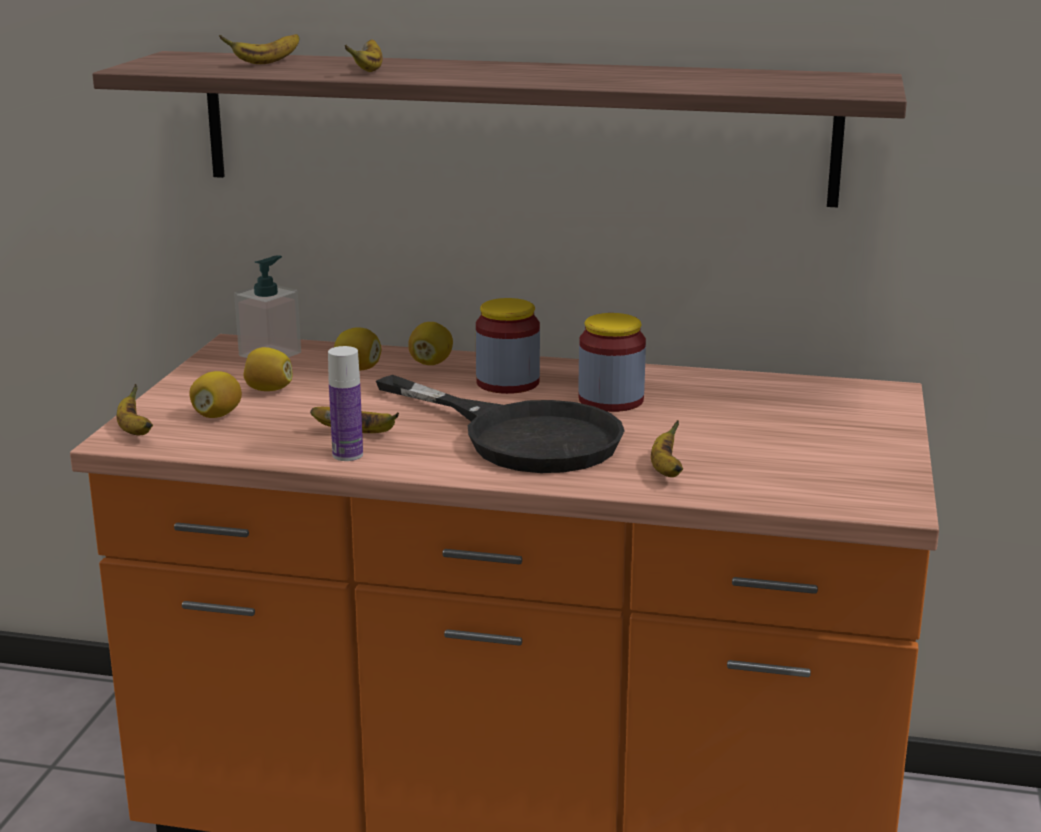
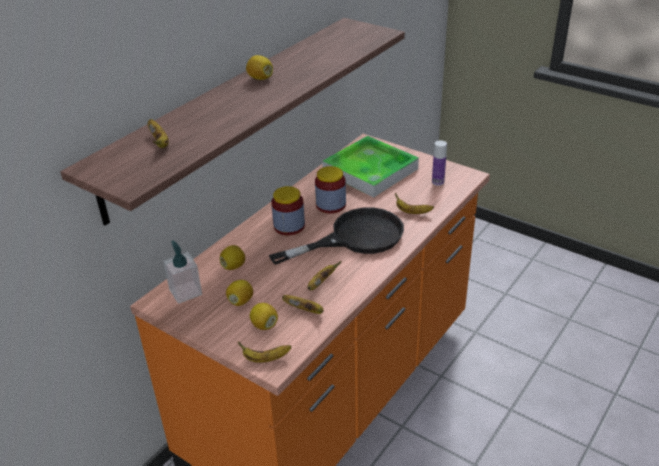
camera: 65 degrees left, 15 degrees up
(347, 455) = (345, 291): bottle -> bottle (438, 182)
(369, 70) = (220, 118): banana -> banana (305, 310)
(431, 363) = (244, 242): lemon -> lemon (260, 78)
(778, 411) = (370, 170): none -> tray

